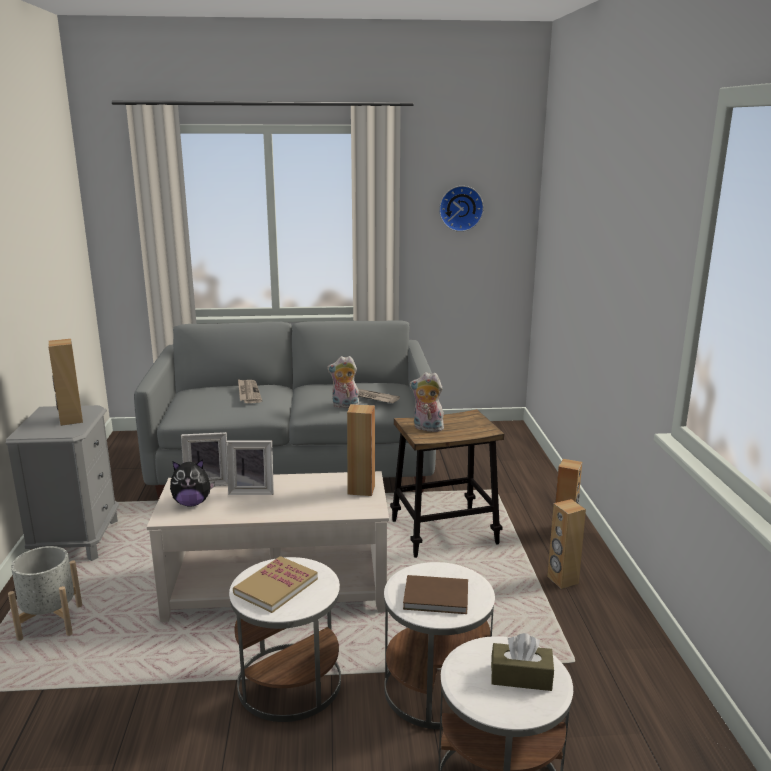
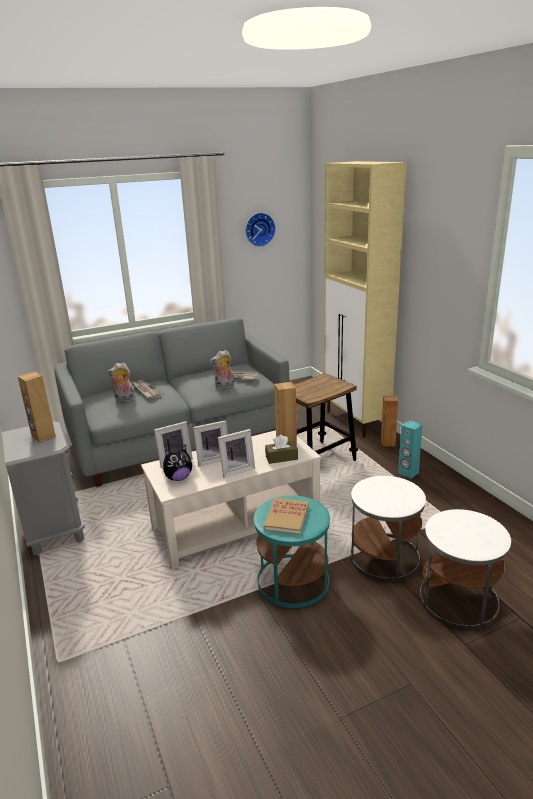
camera: 20 degrees left, 5 degrees up
(51, 622) = (88, 593): grey planter -> none
(267, 510) = (236, 470): none -> picture frame
(288, 683) = (292, 581): white side table -> turquoise side table
(427, 428) = (304, 392): plush toy -> plush toy (124, 400)
(438, 598) = (391, 498): brown book -> none
(521, 677) = (475, 529): brown tissue box -> brown tissue box (281, 457)
(541, 492) = (356, 421): none -> beige cabinet
(562, 580) = (408, 473): brown speaker -> turquoise speaker

